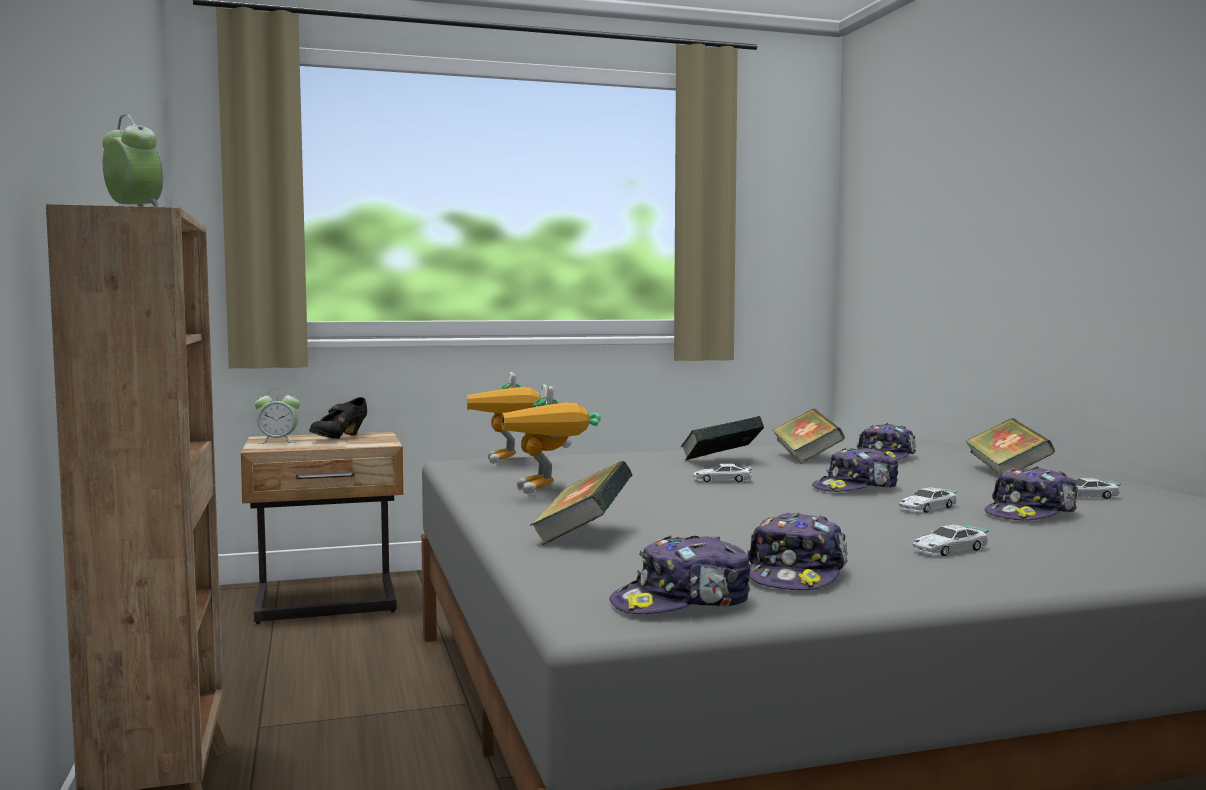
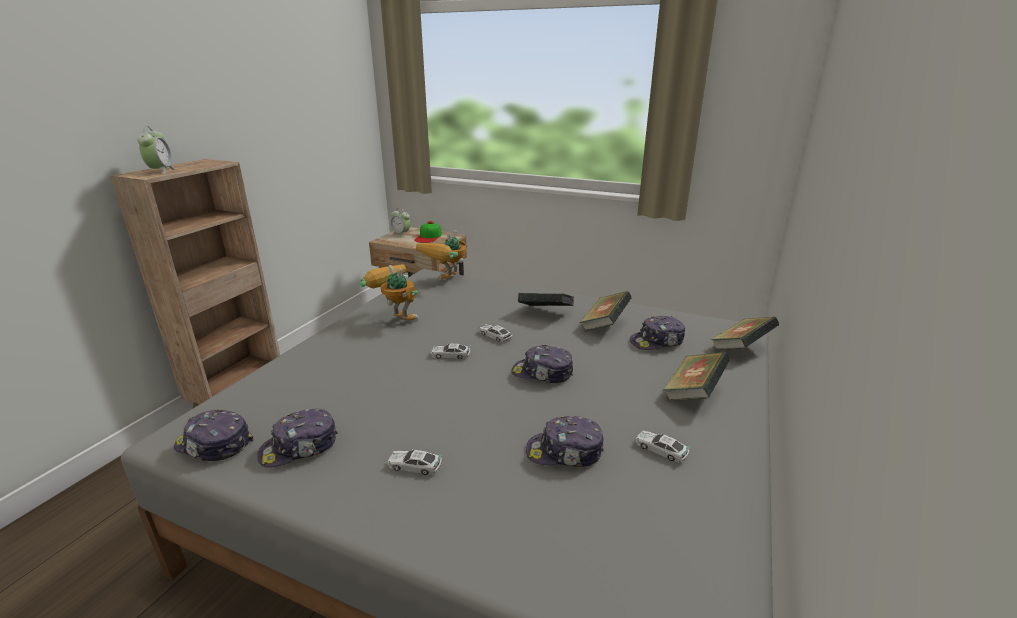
camera: 40 degrees right, 20 degrees up
(339, 438) = (428, 237): black shoe -> cap
(548, 492) = (395, 318): toy robot -> toy robot turned 105 degrees clockwise
(583, 536) = (316, 367): book -> book (740, 348)
(927, 508) = (521, 415): toy car -> toy car (450, 355)

